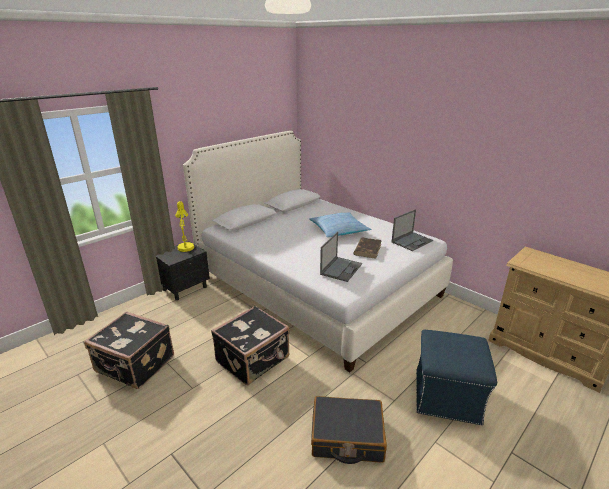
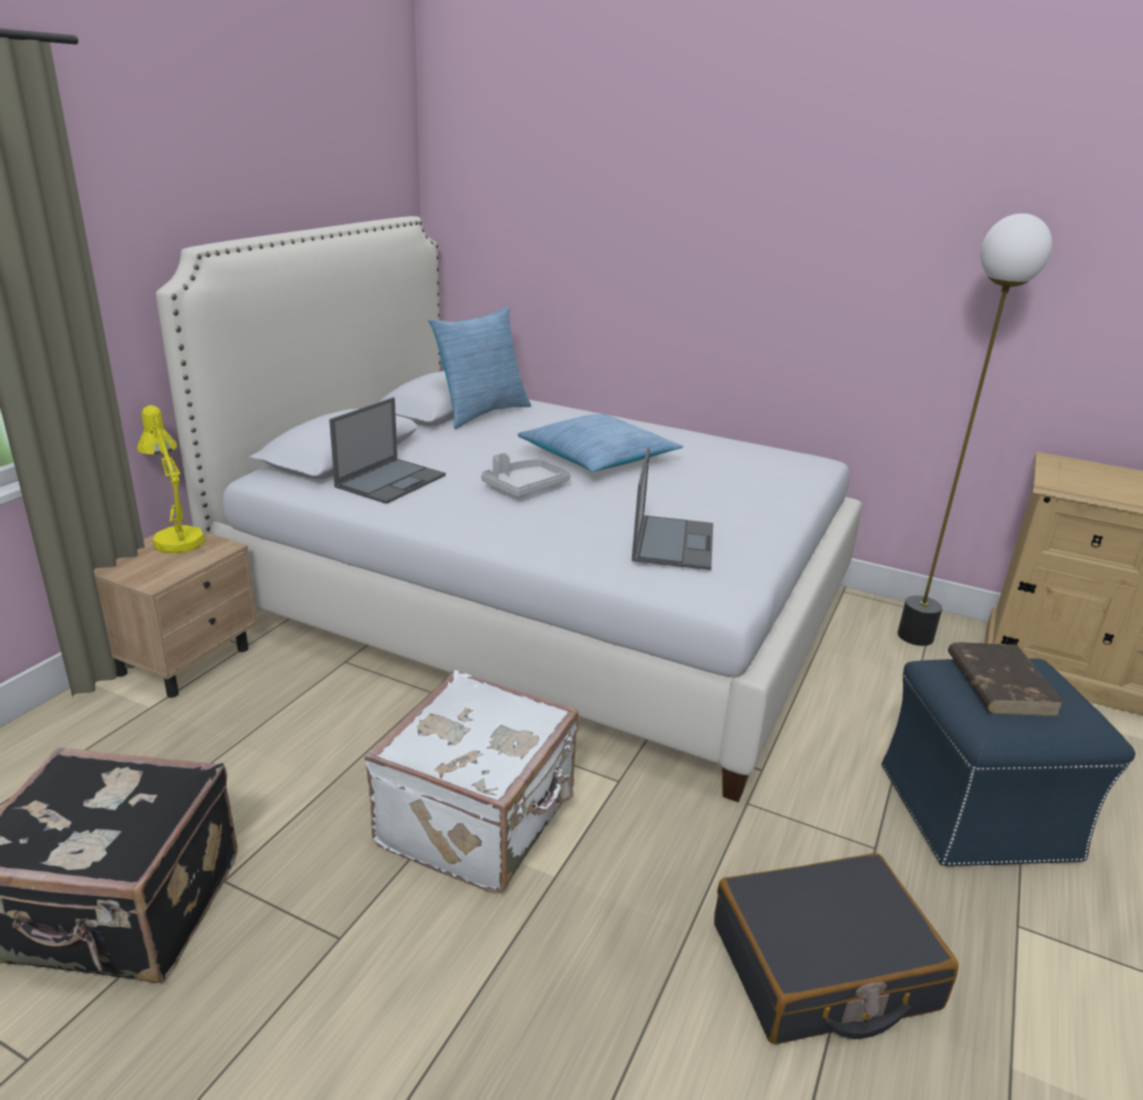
camera: 20 degrees left, 0 degrees up
(185, 288) = (185, 660): black nightstand -> beige nightstand
(253, 360) = (480, 820): black suitcase -> white suitcase
(302, 240) = (525, 487): none -> grey tray
(306, 207) = (481, 413): none -> pillow
(367, 249) = (698, 493): brown book -> brown book (999, 683)
(412, 241) = (781, 467): laptop -> laptop (391, 481)
(468, 320) = (916, 636): none -> floor lamp

